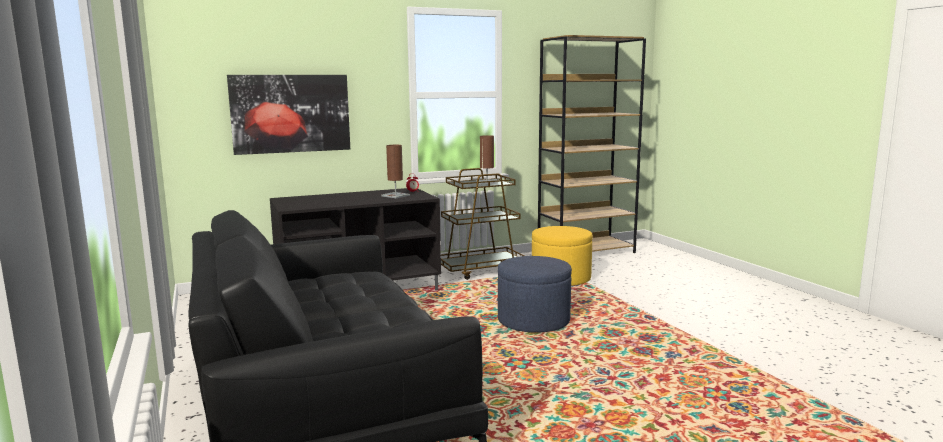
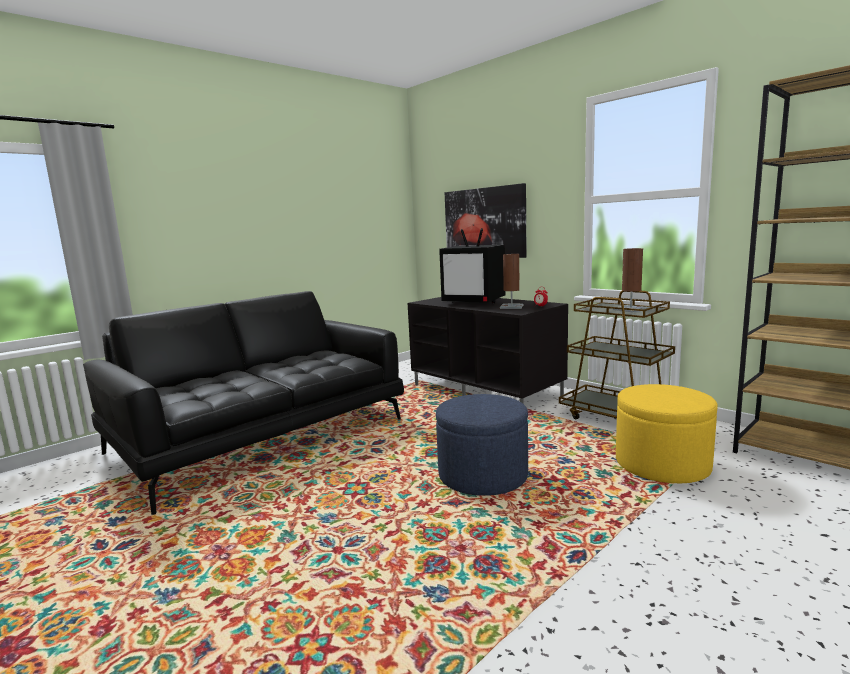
camera: 70 degrees right, 0 degrees up
(344, 199) = (475, 302): none -> television

